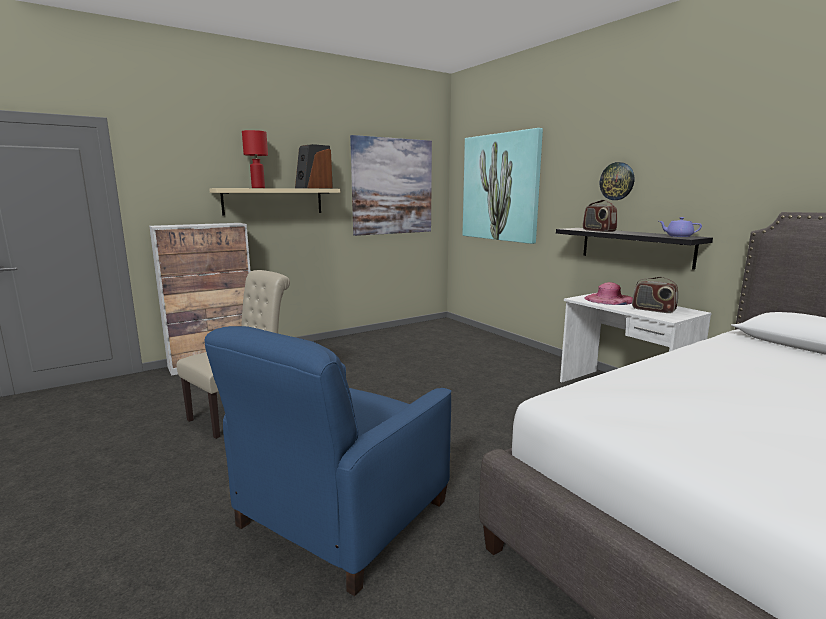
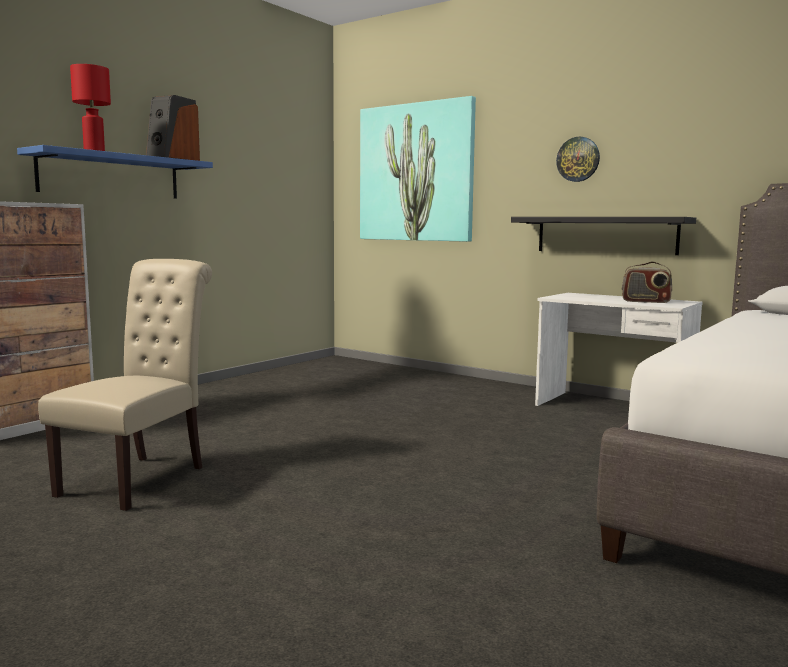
camera: 20 degrees left, 5 degrees down
(273, 201) = (111, 176): beige shelf -> blue shelf
(341, 515) = (401, 559): blue armchair -> none
(392, 186) = (267, 168): picture -> none
(598, 231) = (565, 216): radio -> none
(609, 299) = (587, 296): pink hat -> none
(678, 236) = (663, 216): purple teapot -> none

